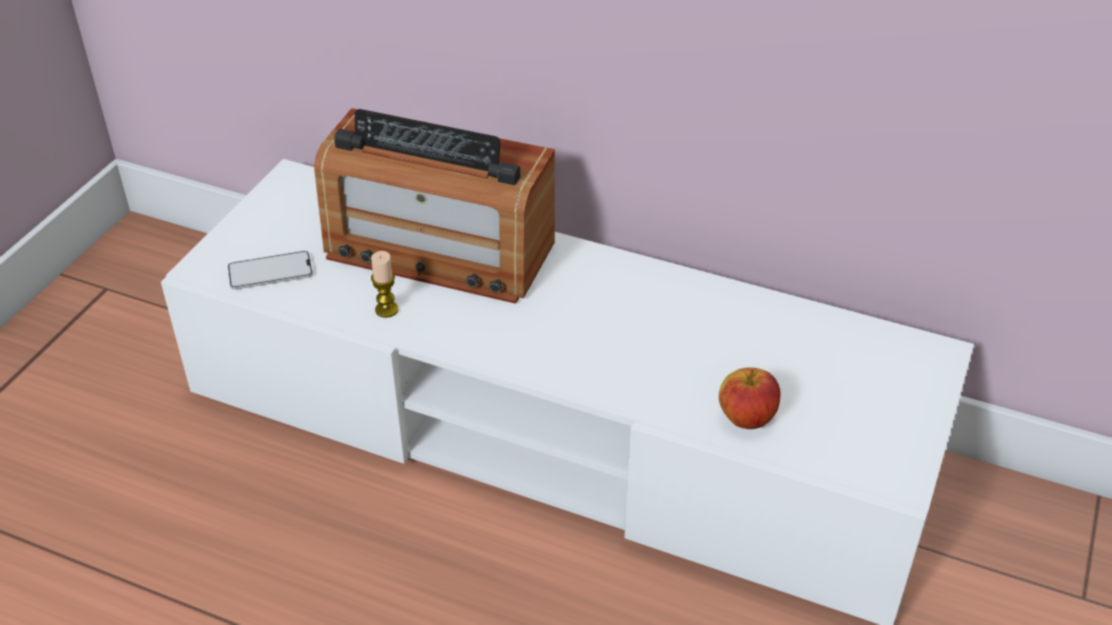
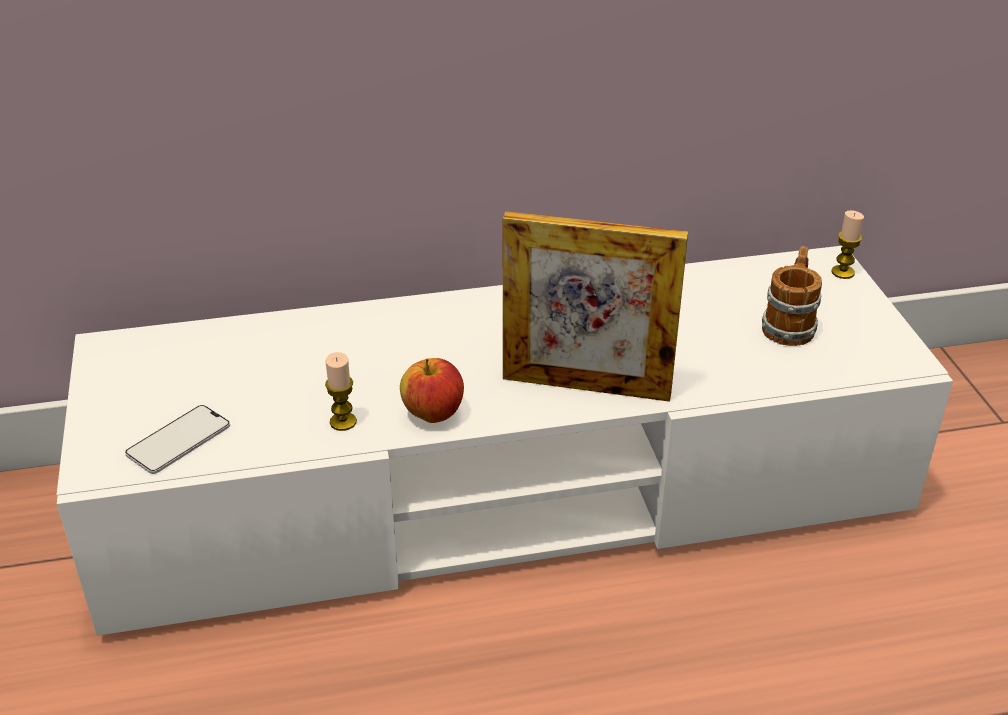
camera: 35 degrees left, 5 degrees down
(439, 250) = (337, 350): radio -> none
(592, 367) = (586, 386): none -> picture frame
(747, 418) = (752, 368): apple -> apple (433, 413)
(827, 394) = (789, 324): none -> mug
(938, 369) = (843, 272): none -> candle

